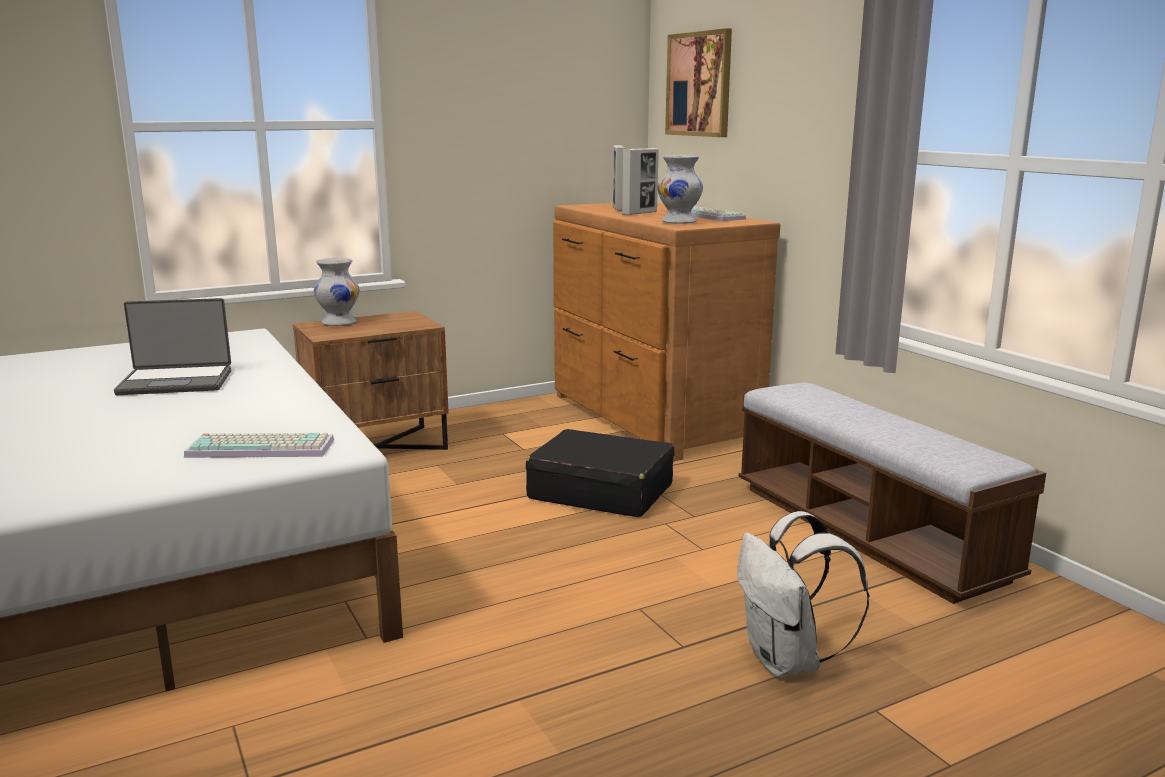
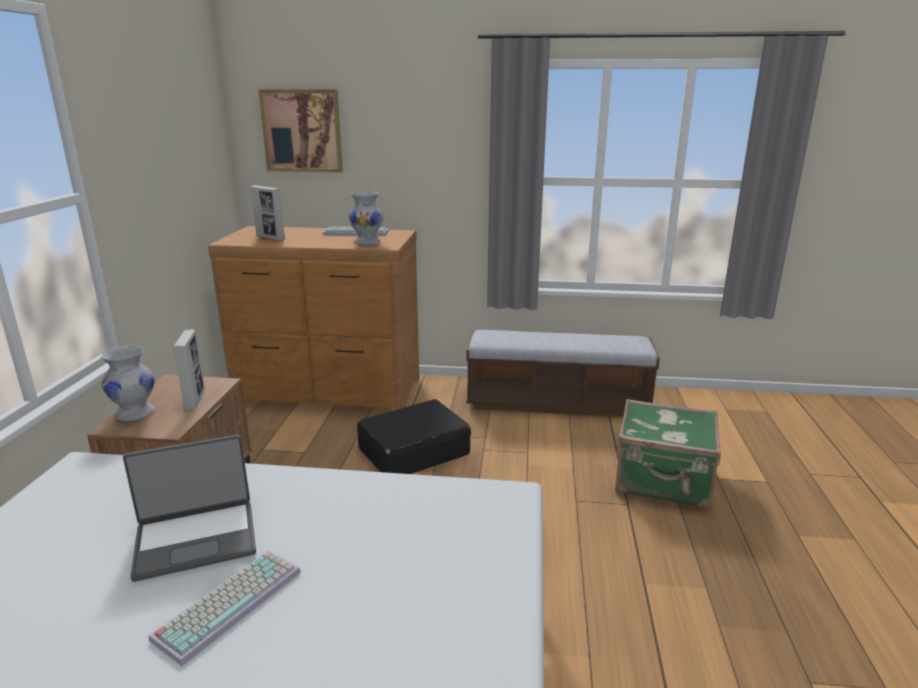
camera: 55 degrees left, 5 degrees up
(176, 382) = (196, 539): laptop -> laptop turned 45 degrees clockwise
(263, 447) = (469, 528): keyboard -> keyboard (229, 602)
(639, 213) = (307, 240): picture frame -> picture frame (195, 400)
(787, 661) = (663, 481): white backpack -> green suitcase

